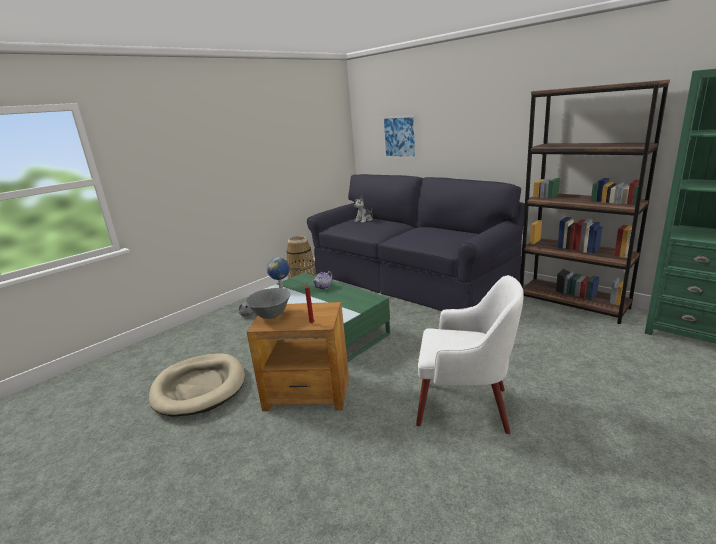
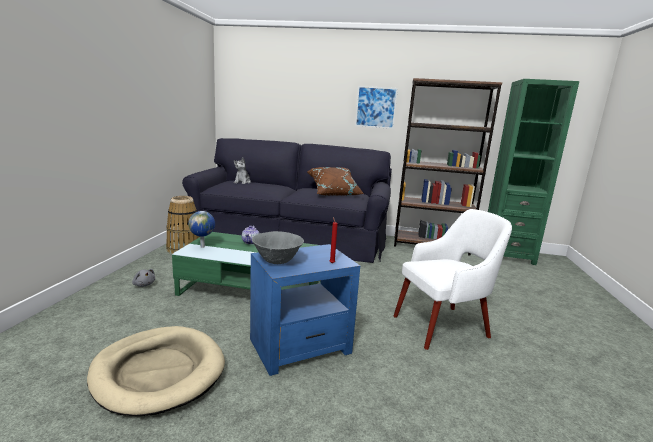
camera: 35 degrees left, 5 degrees down
(308, 392) = (301, 346): brown side table -> blue side table
(399, 137) = (272, 106): picture -> picture (375, 107)
(441, 234) = (334, 193): none -> brown pillow

